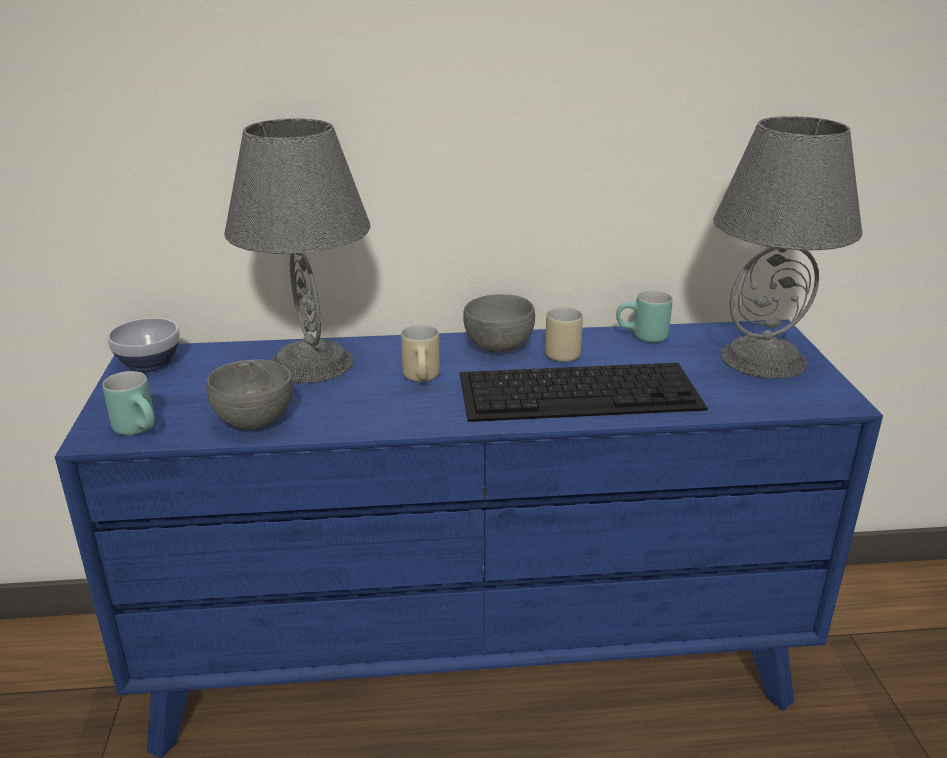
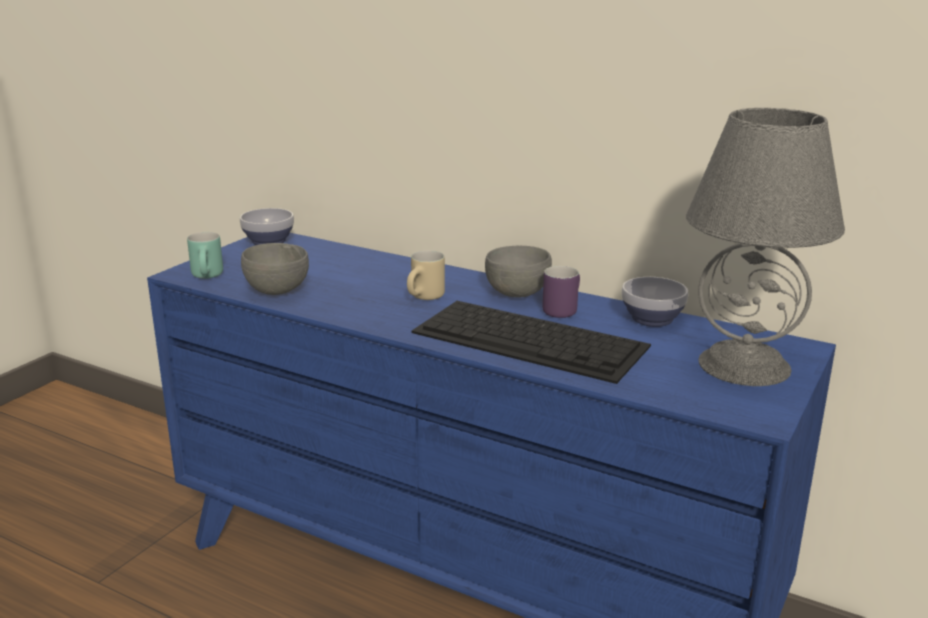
camera: 35 degrees right, 5 degrees down
(312, 363) = (366, 268): grey table lamp -> none
(558, 352) = (561, 309): beige mug -> purple mug
(642, 337) = (654, 319): turquoise mug -> bowl

